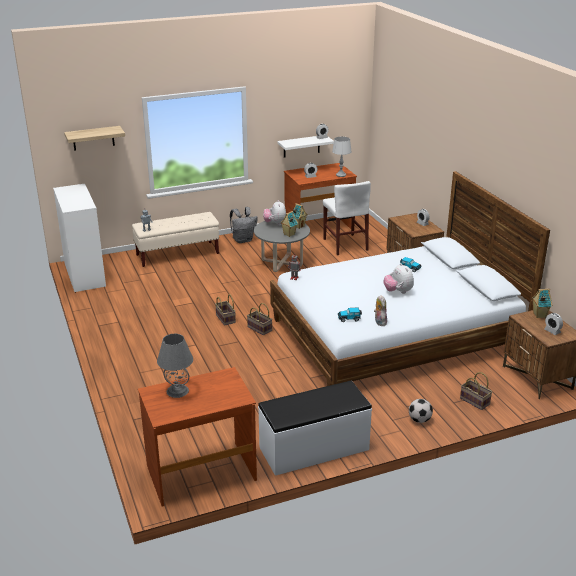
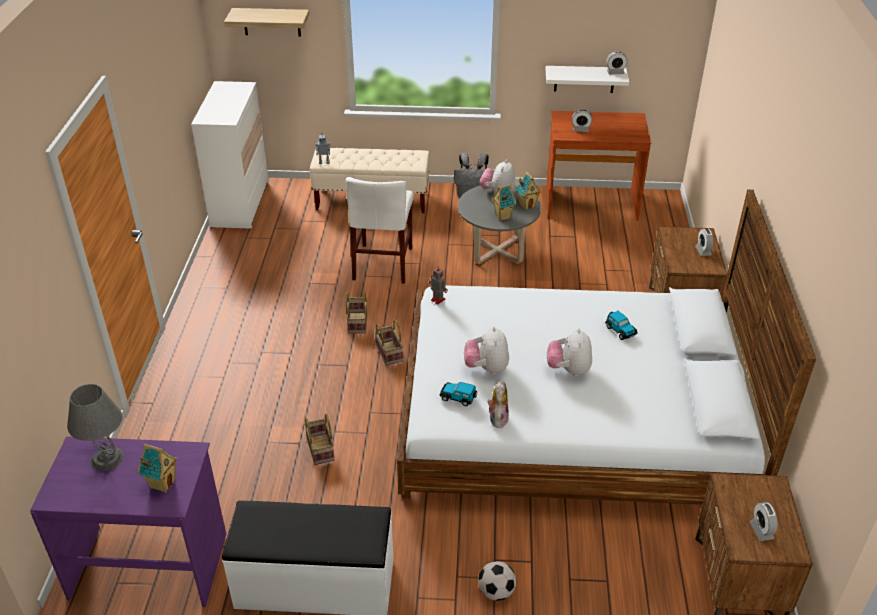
camera: 25 degrees right, 10 degrees up
(201, 472) = (150, 564): brown desk -> purple desk
(340, 175) = (627, 136): grey table lamp -> none
(345, 244) = (608, 242): white chair -> white chair (383, 263)
(352, 302) = (486, 368): none -> plush toy
(475, 401) = (605, 590): basket -> basket (321, 450)
(539, 315) = (762, 489): toy house -> toy house (162, 483)

